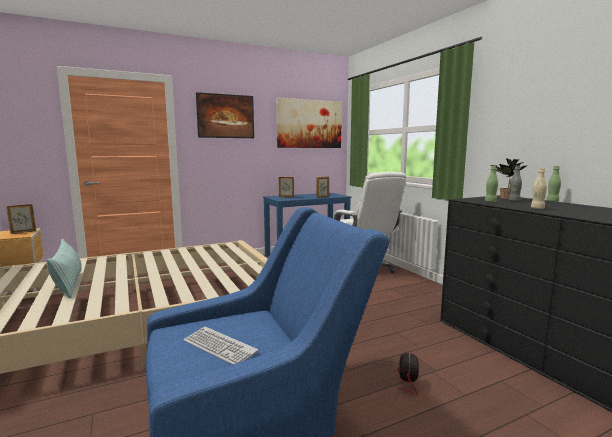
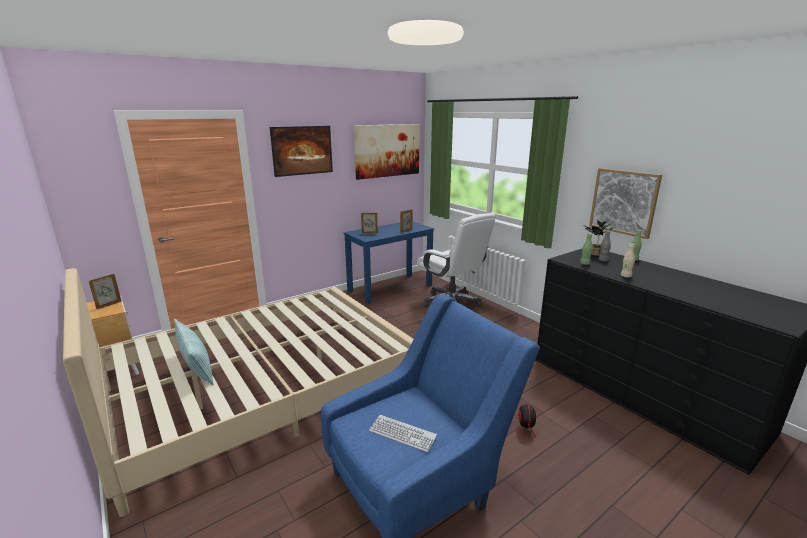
camera: 10 degrees left, 10 degrees up
(538, 140) = (624, 202): none -> picture

